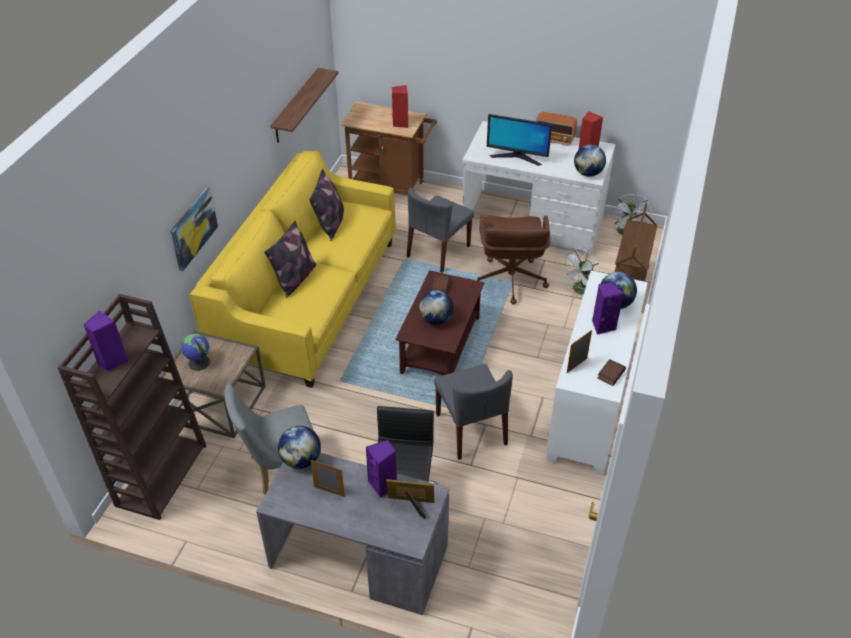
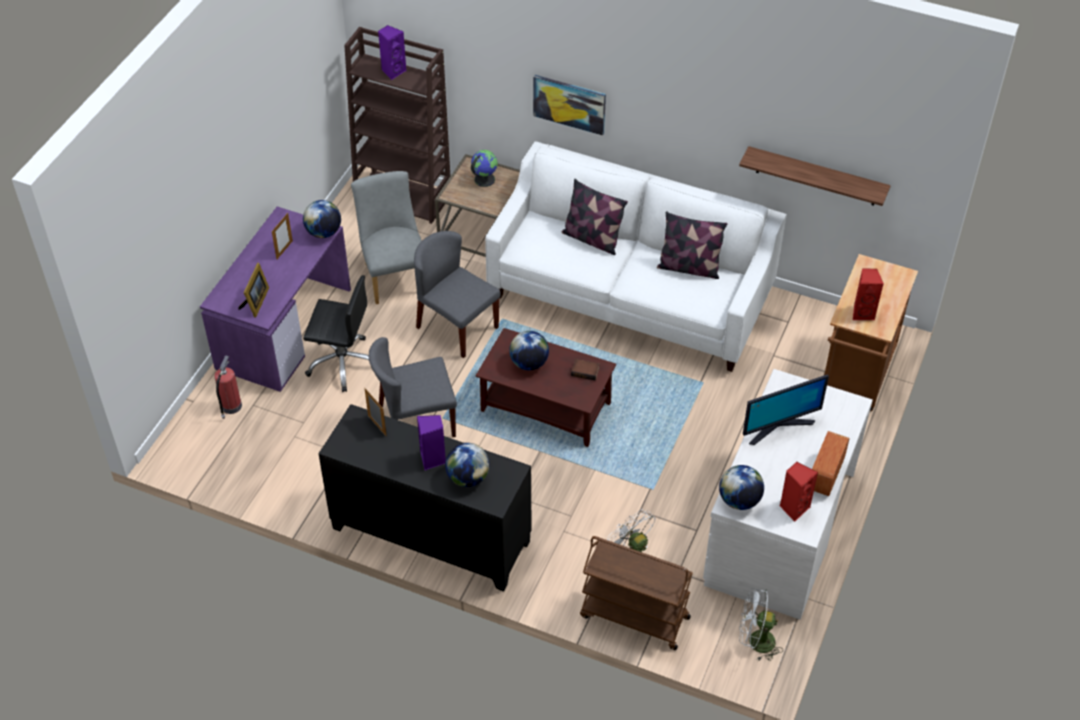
camera: 95 degrees right, 5 degrees up
(309, 301) = (630, 294): yellow sofa -> white sofa
(357, 557) = (283, 327): grey desk -> purple desk
(383, 485) = (282, 285): purple speaker -> none
(438, 251) = (716, 418): grey chair -> grey chair (457, 327)
(474, 587) = (231, 407): none -> fire extinguisher
(510, 280) = (656, 487): brown office chair -> none
(517, 157) = (778, 426): monitor -> monitor turned 135 degrees counterclockwise
(591, 407) = (430, 535): white cabinet -> black cabinet
(610, 374) = (359, 452): book -> none

